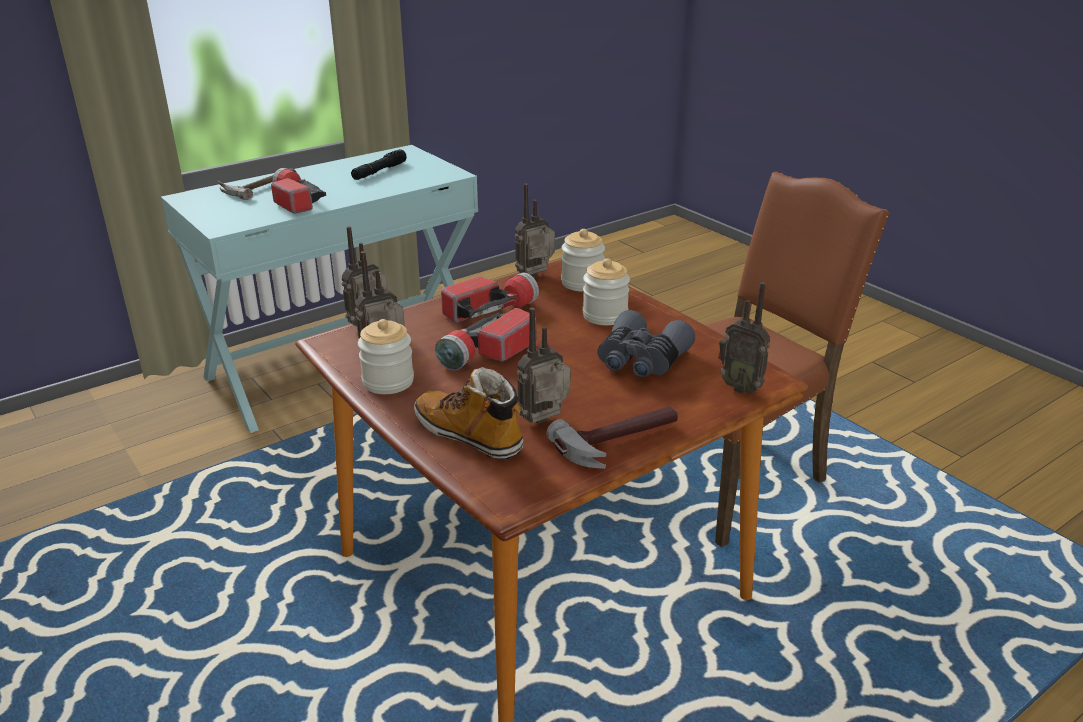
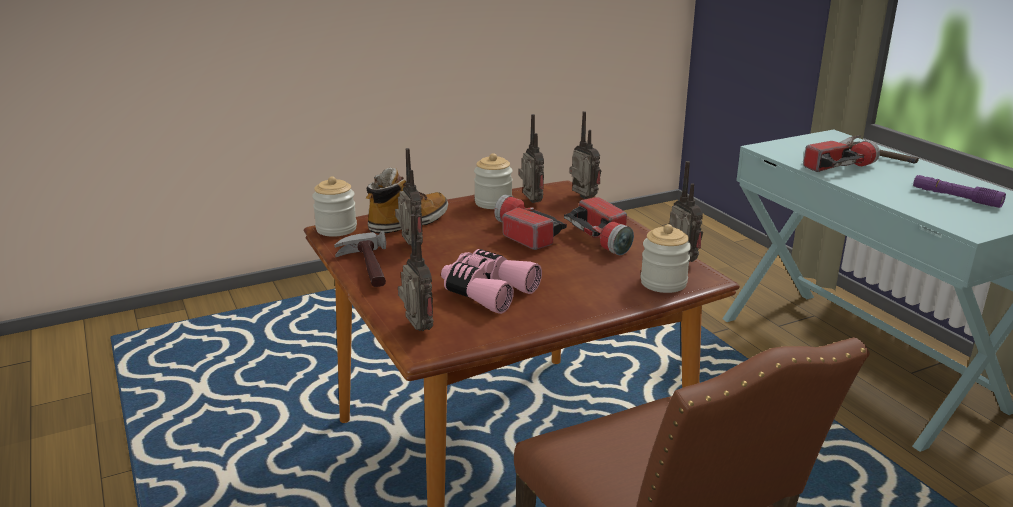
camera: 100 degrees right, 5 degrees down
(379, 171) = (955, 198): black flashlight -> purple flashlight
(605, 315) = (583, 286): jar -> jar (336, 229)
(641, 361) = (487, 291): grey binoculars -> pink binoculars
(741, 387) = (417, 330): radio -> radio turned 105 degrees clockwise

